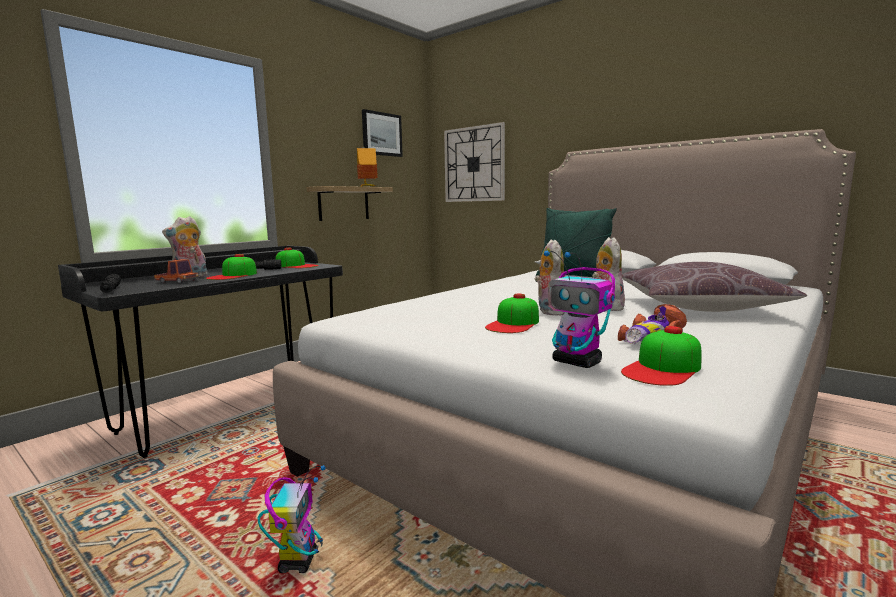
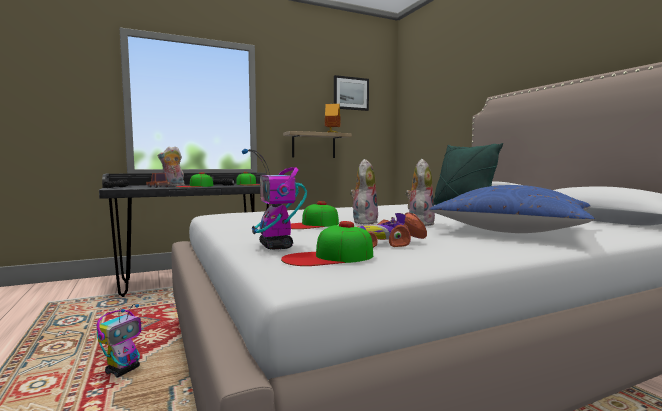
camera: 25 degrees right, 5 degrees down
(474, 164) = (425, 114): wall clock -> none
(699, 307) = (511, 230): brown pillow -> blue pillow

